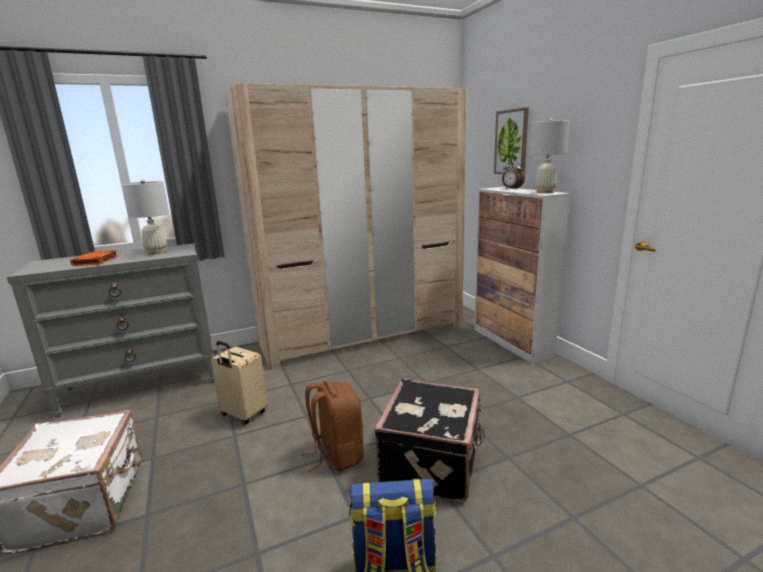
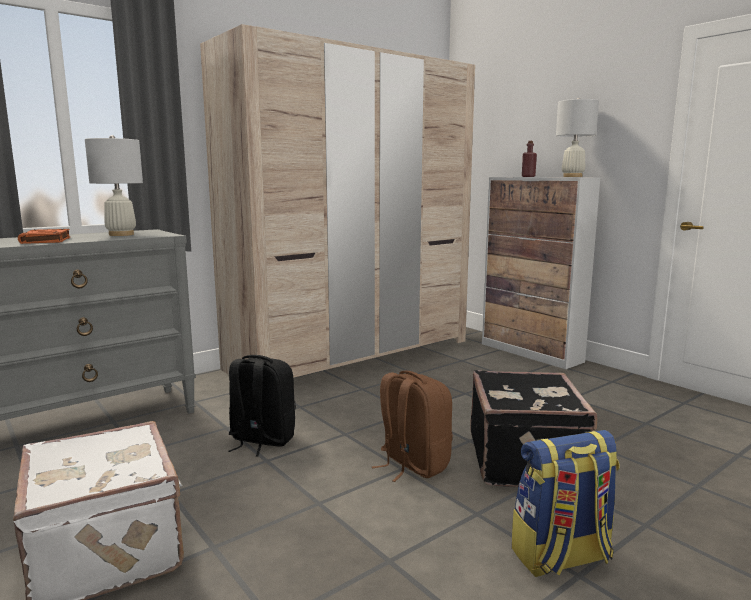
camera: 15 degrees left, 5 degrees down
(243, 415) = (261, 440): beige suitcase -> black backpack
(511, 142) = (521, 127): picture -> none
(511, 189) = (528, 176): alarm clock -> red bottle

